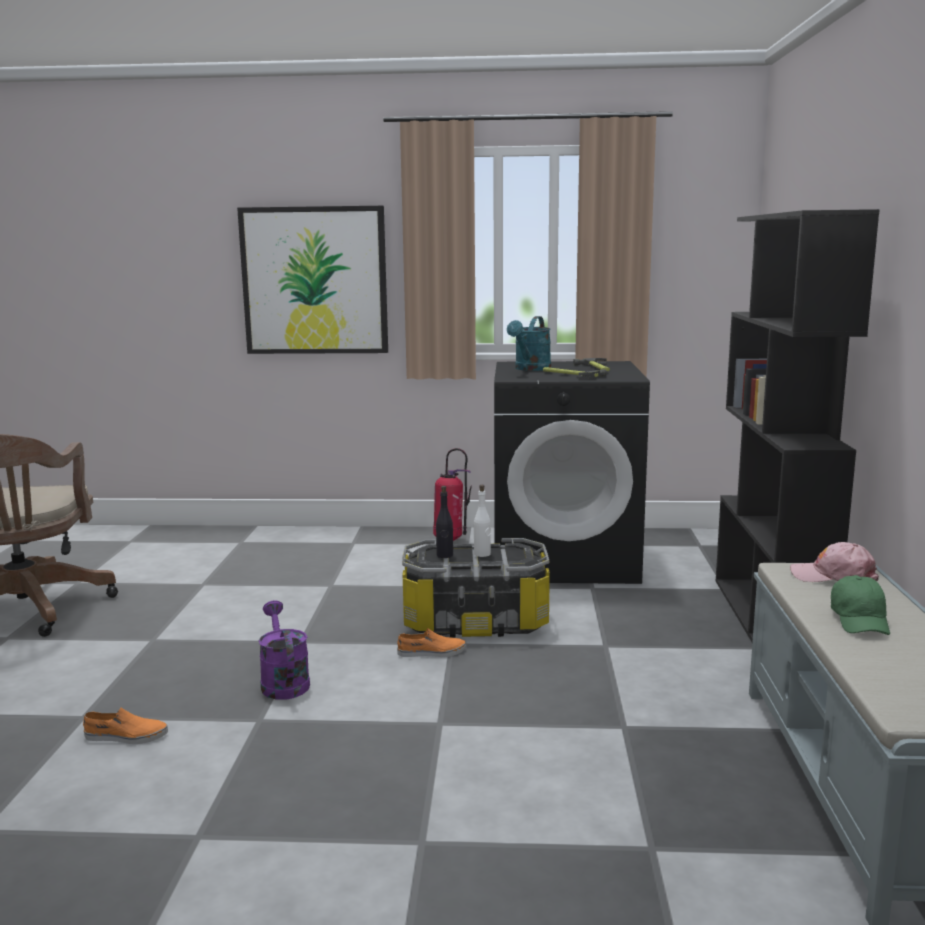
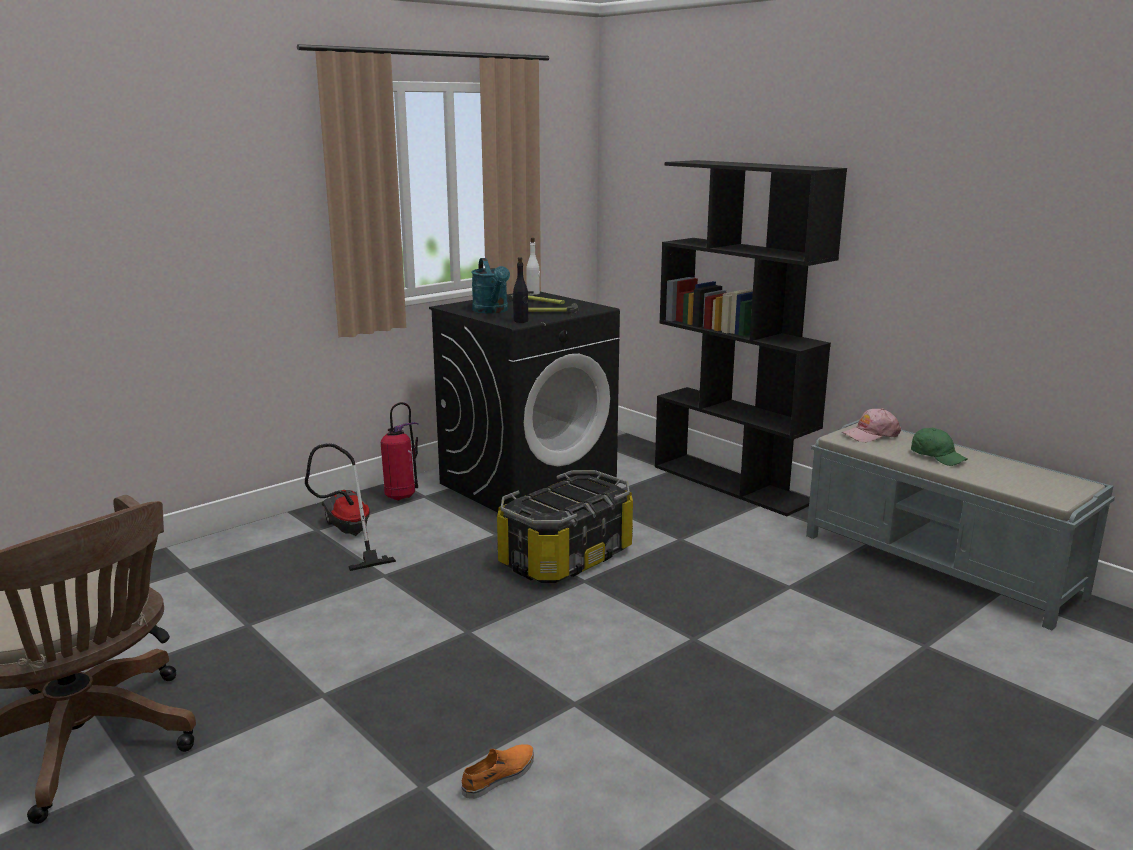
camera: 45 degrees left, 5 degrees up
(283, 682) = (527, 668): purple watering can -> none
(314, 281) = (216, 238): picture -> none
(364, 553) = (349, 535): none -> vacuum cleaner
(431, 652) = (584, 593): orange shoe -> none
(444, 555) = (545, 504): black bottle -> black bottle (521, 321)
(482, 554) = (569, 493): white bottle -> white bottle (533, 293)

